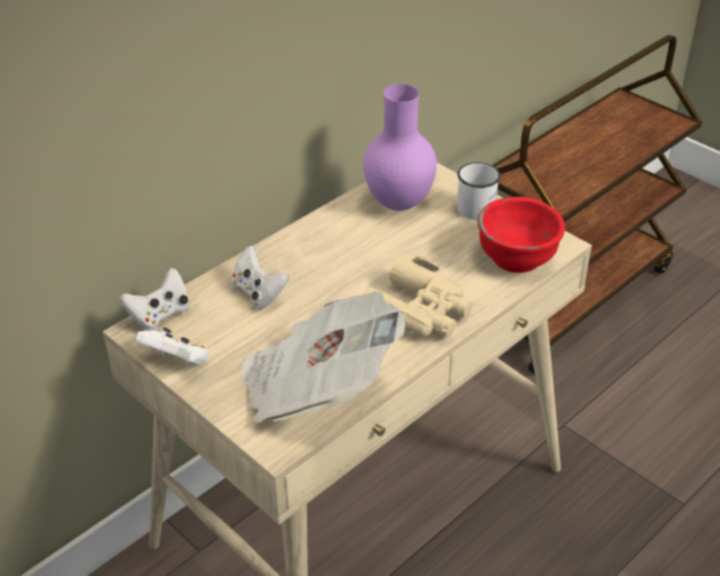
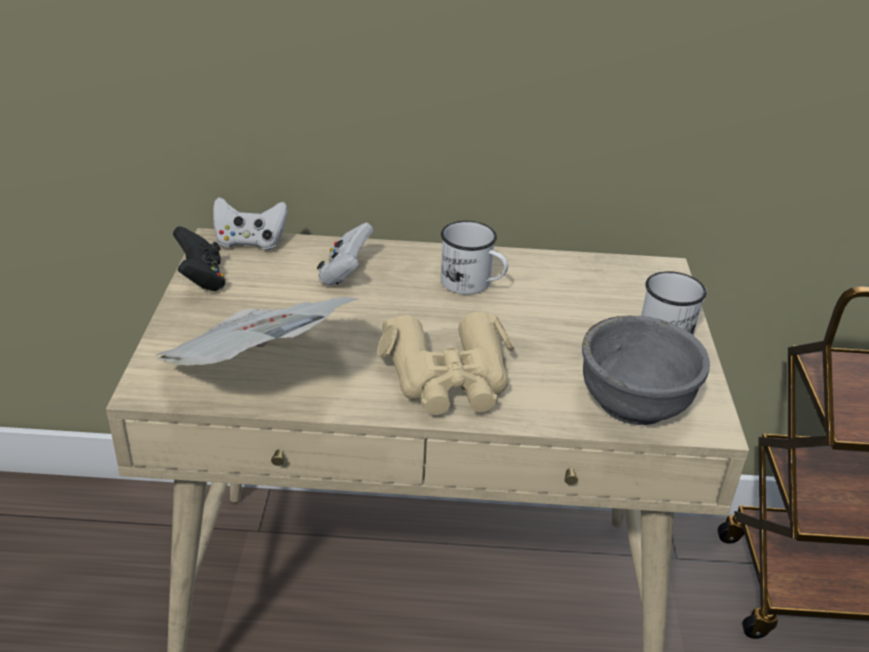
camera: 45 degrees right, 5 degrees down
(177, 361) = (202, 279): white game controller -> black game controller
(339, 247) = (472, 284): none -> white mug
(400, 204) = (591, 287): purple vase -> none
(516, 257) = (633, 402): red bowl -> grey bowl

